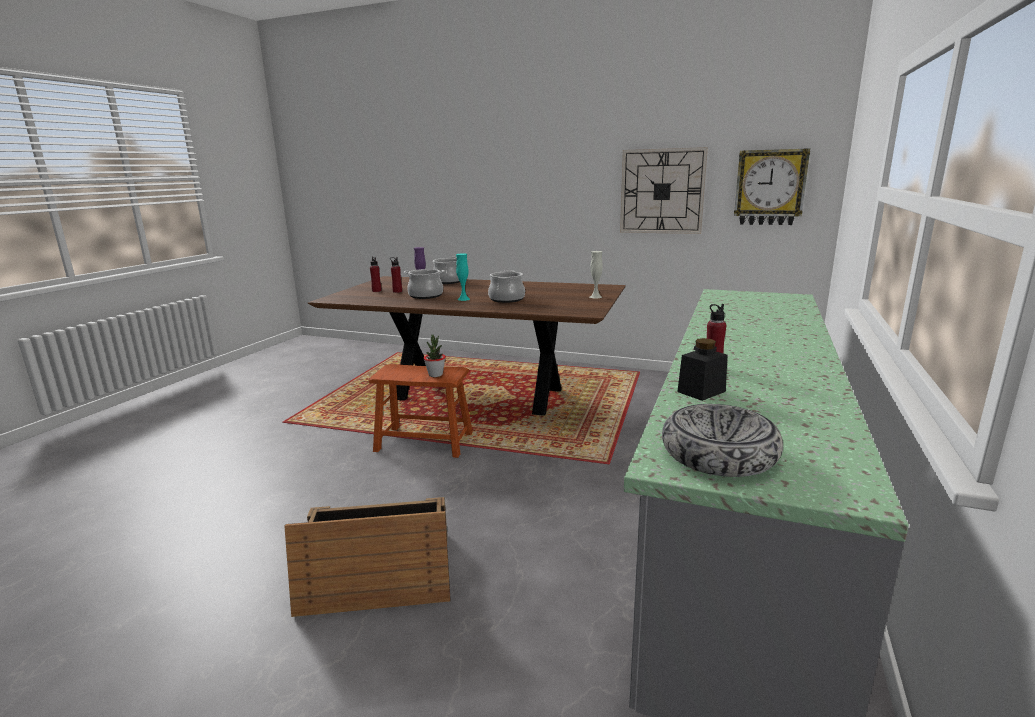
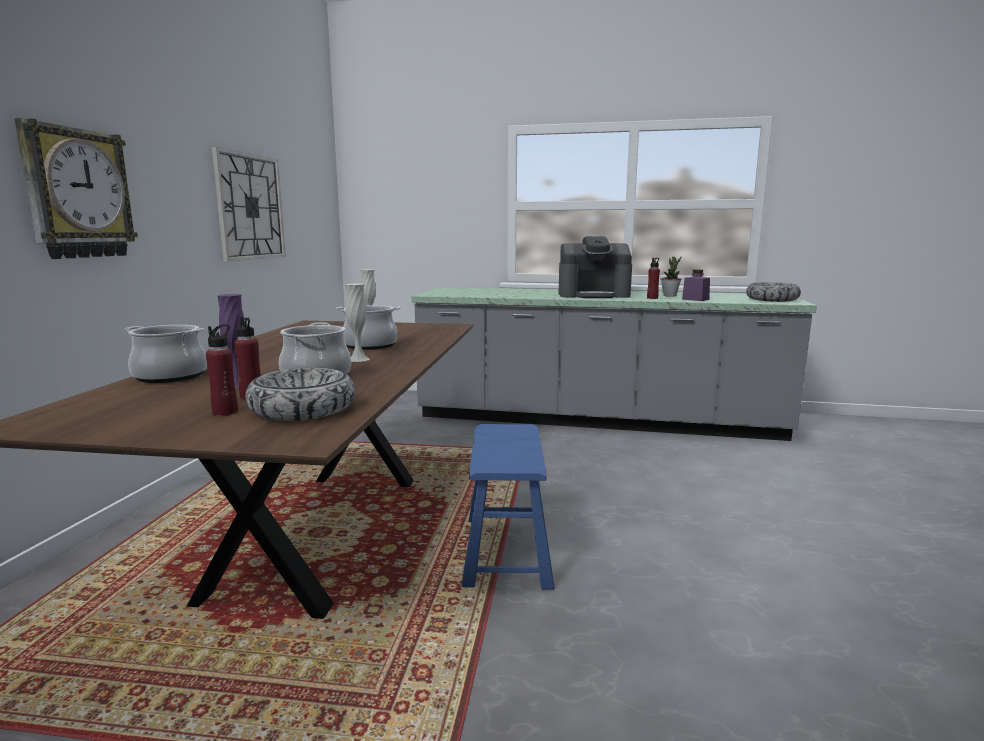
camera: 100 degrees left, 5 degrees down
(368, 297) = (303, 409): none -> bowl
(376, 573) = (780, 528): crate -> none
(424, 442) = (507, 551): brown stool -> blue stool
(435, 375) = (514, 435): potted plant -> potted plant (669, 295)
(463, 299) = (358, 359): turquoise vase -> white vase
(701, 391) = (695, 299): black jar -> purple jar
(745, 344) = (594, 295): none -> coffee machine
(770, 187) = (311, 208): wall clock -> wall clock (77, 194)

